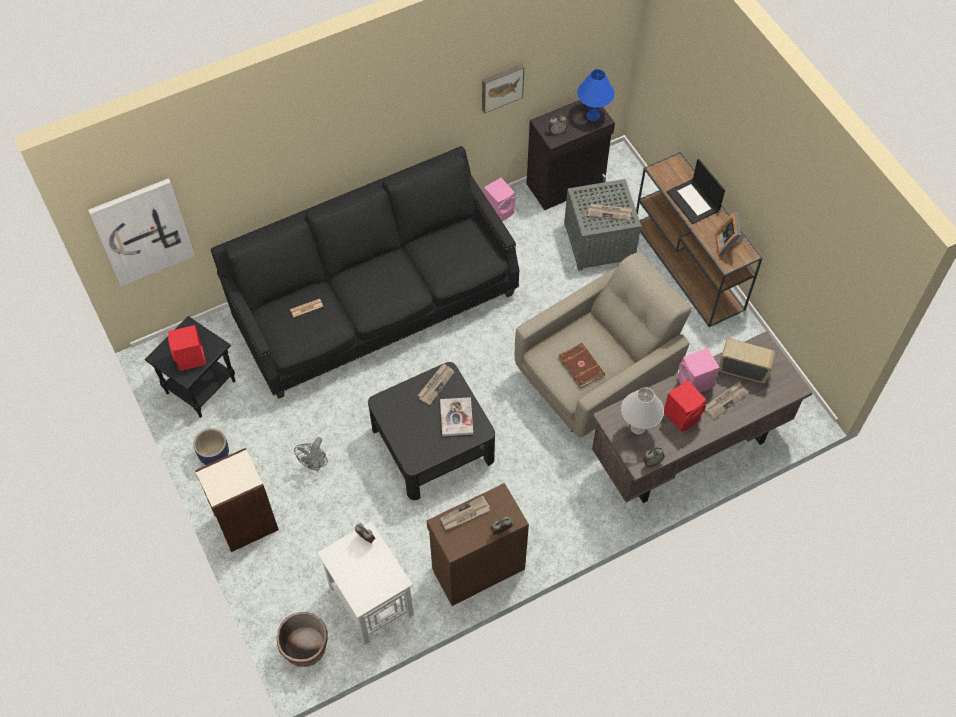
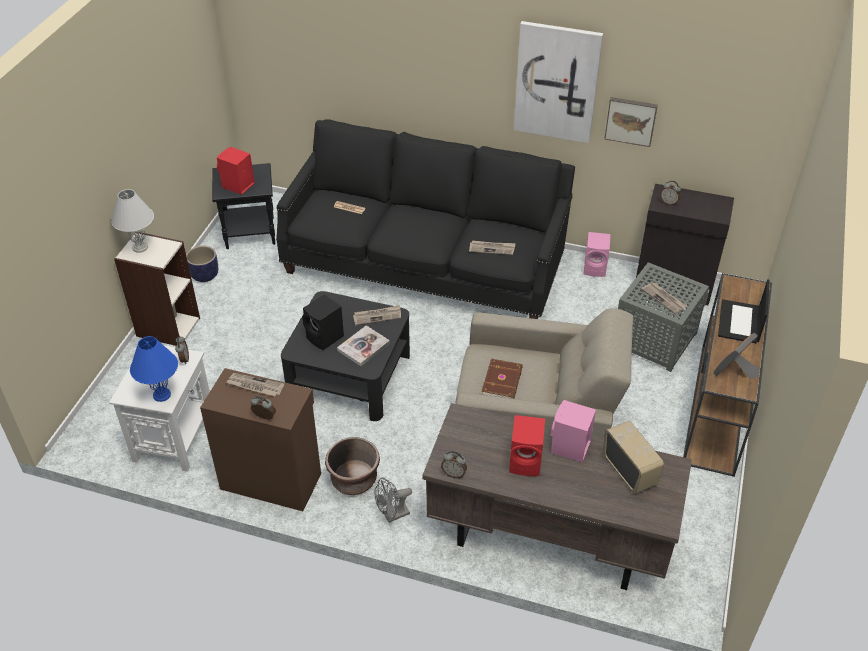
camera: 45 degrees right, 15 degrees down
(142, 231) = (265, 61): picture -> picture (557, 82)
(305, 647) = (96, 429): brown planter -> brown planter (354, 480)
(315, 464) = (256, 327): grey fan -> grey fan (392, 515)
(421, 433) = (325, 338): none -> black speaker
(593, 115) = (715, 210): blue table lamp -> blue table lamp (162, 395)
(637, 427) = (475, 440): white table lamp -> white table lamp (140, 247)
(725, 400) = (581, 480): newspaper -> newspaper (492, 248)

